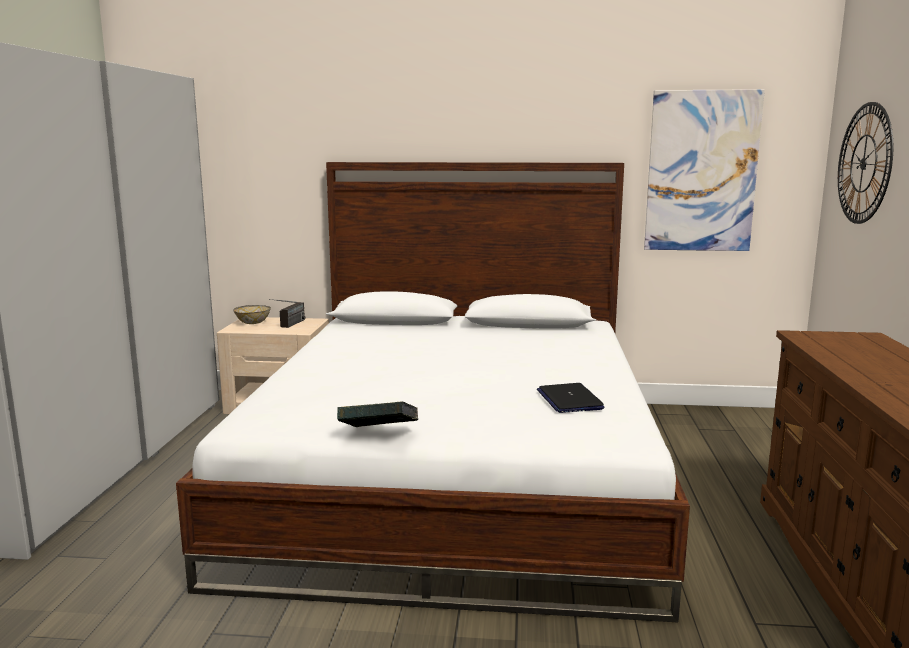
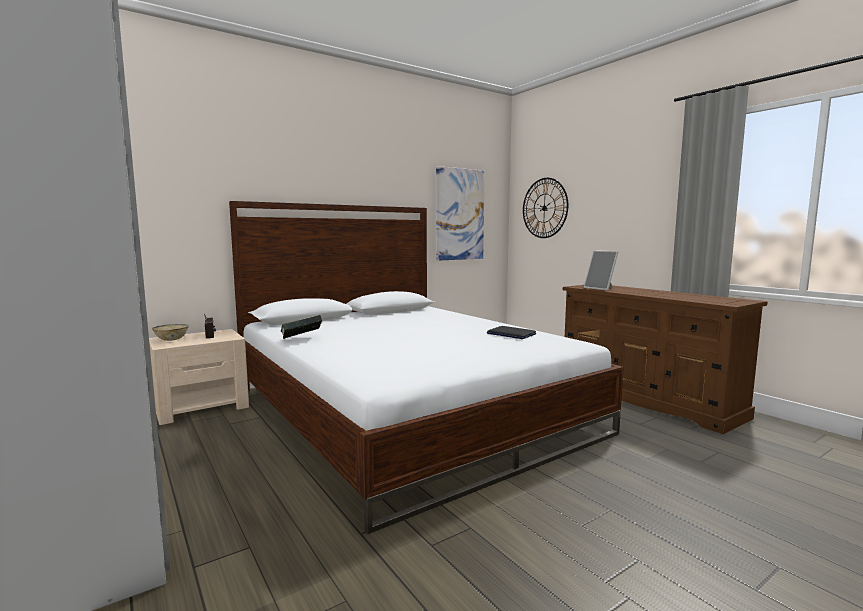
camera: 40 degrees left, 5 degrees down
(378, 435) = (472, 366): book -> book (301, 339)
(832, 347) = (601, 288): none -> picture frame

